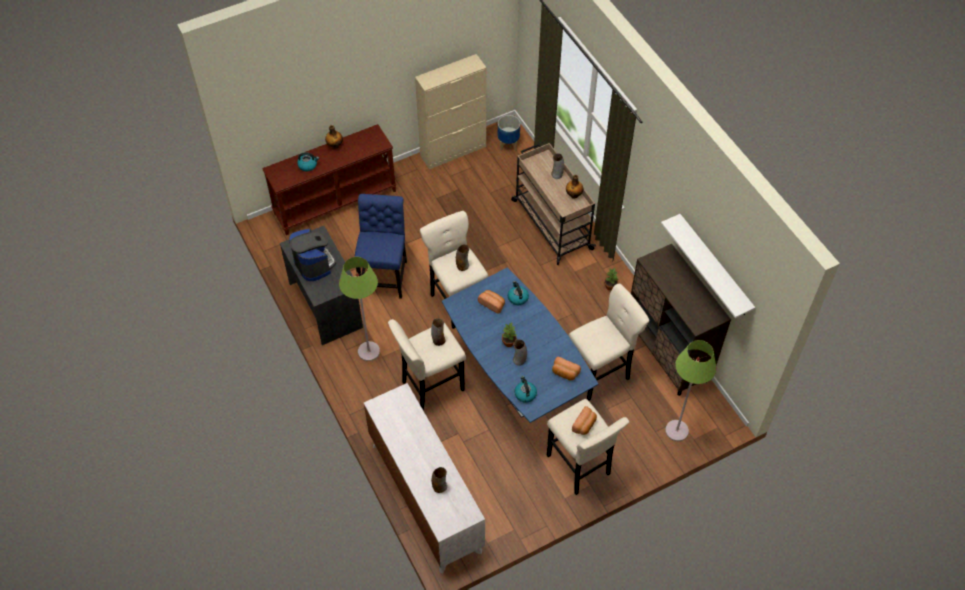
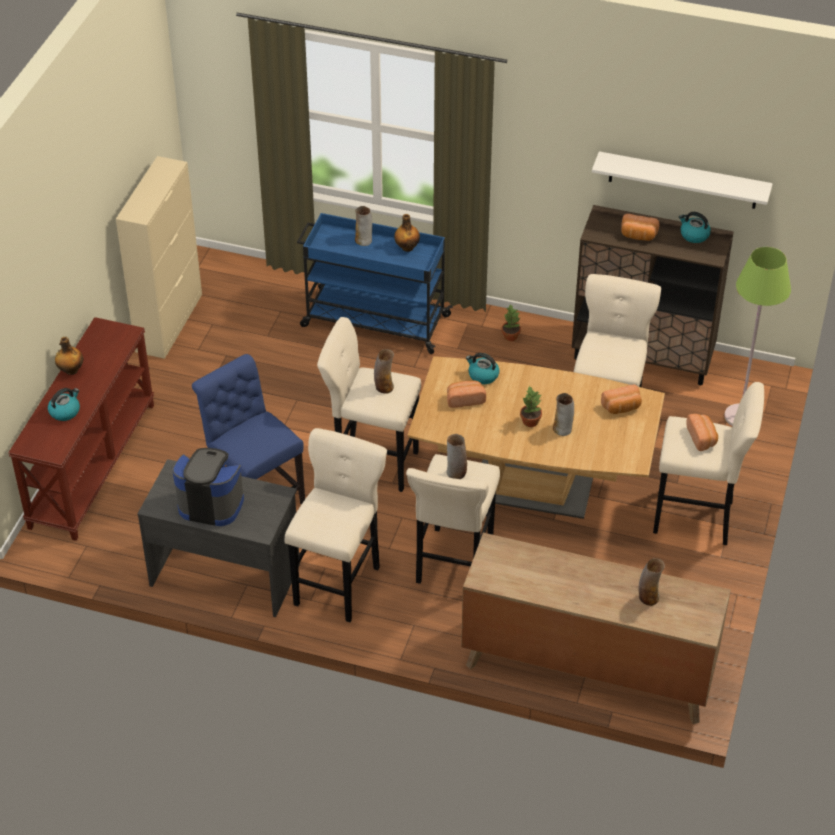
camera: 45 degrees left, 10 degrees down
(369, 351) = (339, 582): green floor lamp -> beige stool
(425, 496) = (587, 668): white dresser -> brown dresser
(508, 144) = (224, 276): planter -> none
(516, 380) = (532, 489): blue dining table -> brown dining table
(525, 394) = (610, 454): kettle -> kettle (694, 235)
(551, 224) = (373, 321): beige cart -> blue cart
(671, 281) = (638, 236): none -> bread

